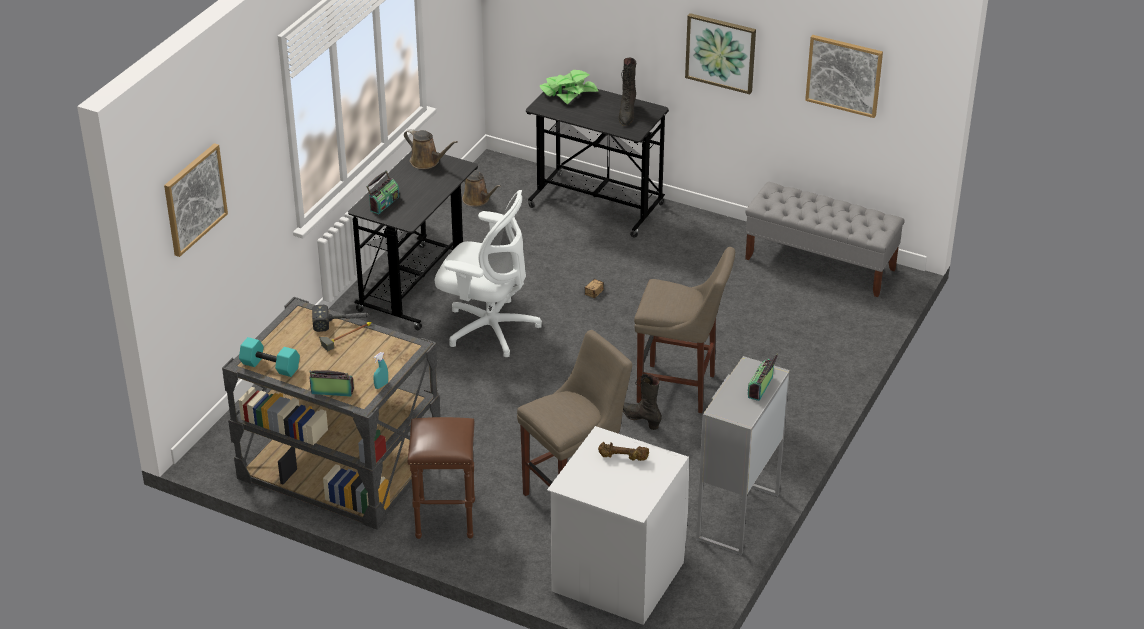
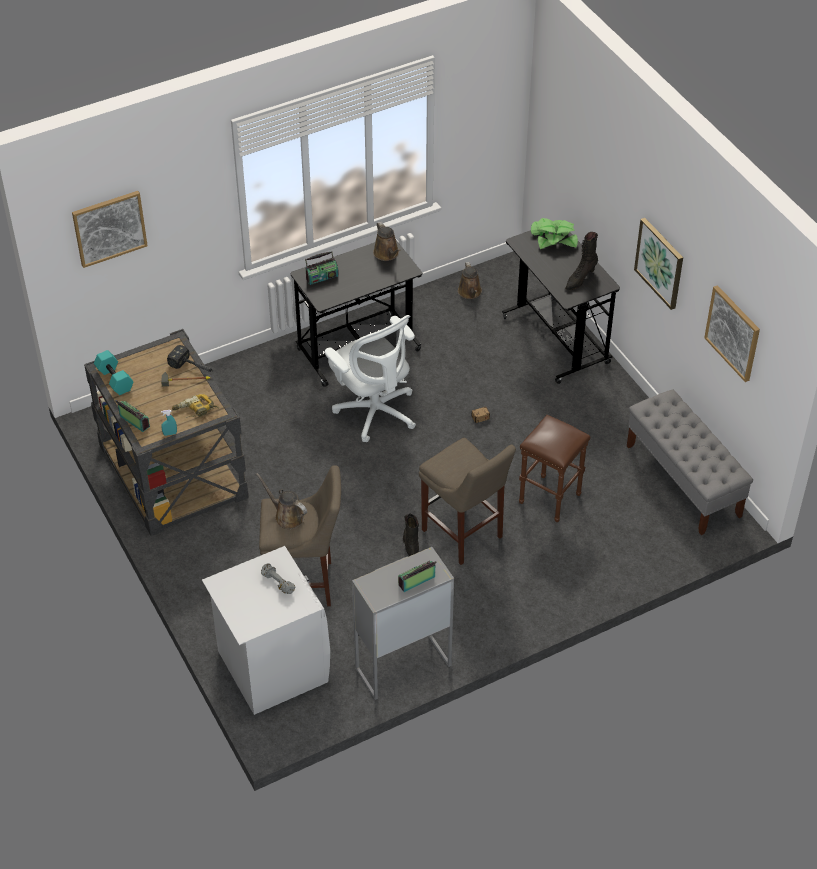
camera: 35 degrees right, 10 degrees up
(385, 356) = (195, 410): none -> power drill
(446, 517) = (203, 552): brown stool -> brown stool (551, 498)
(560, 409) = (287, 516): none -> brown watering can
(623, 457) = (277, 583): brown dumbbell -> grey dumbbell

